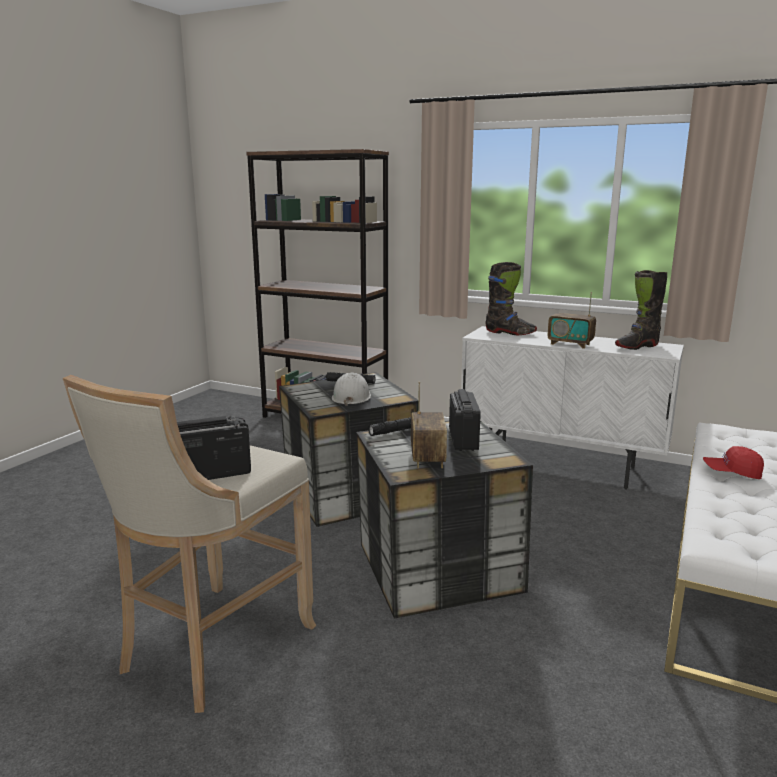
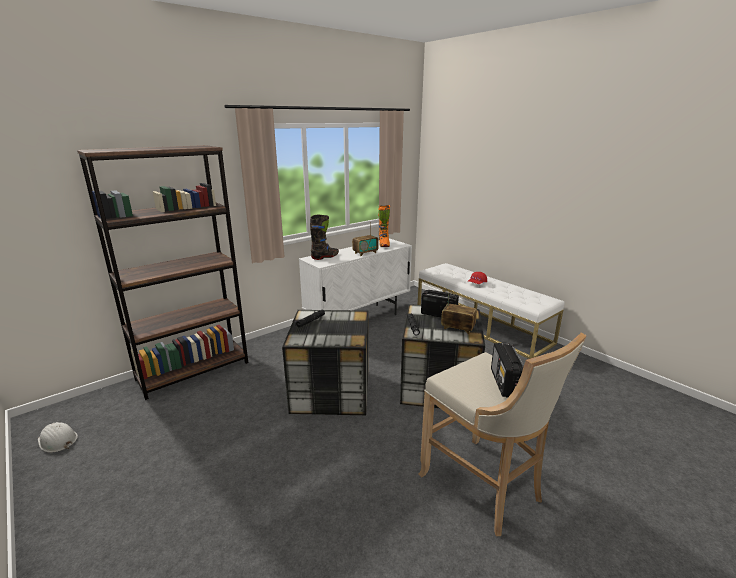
camera: 65 degrees left, 5 degrees up
(351, 397) = (341, 327): white hard hat -> white hard hat (57, 441)
(636, 346) = (384, 245): black boot -> orange boot

